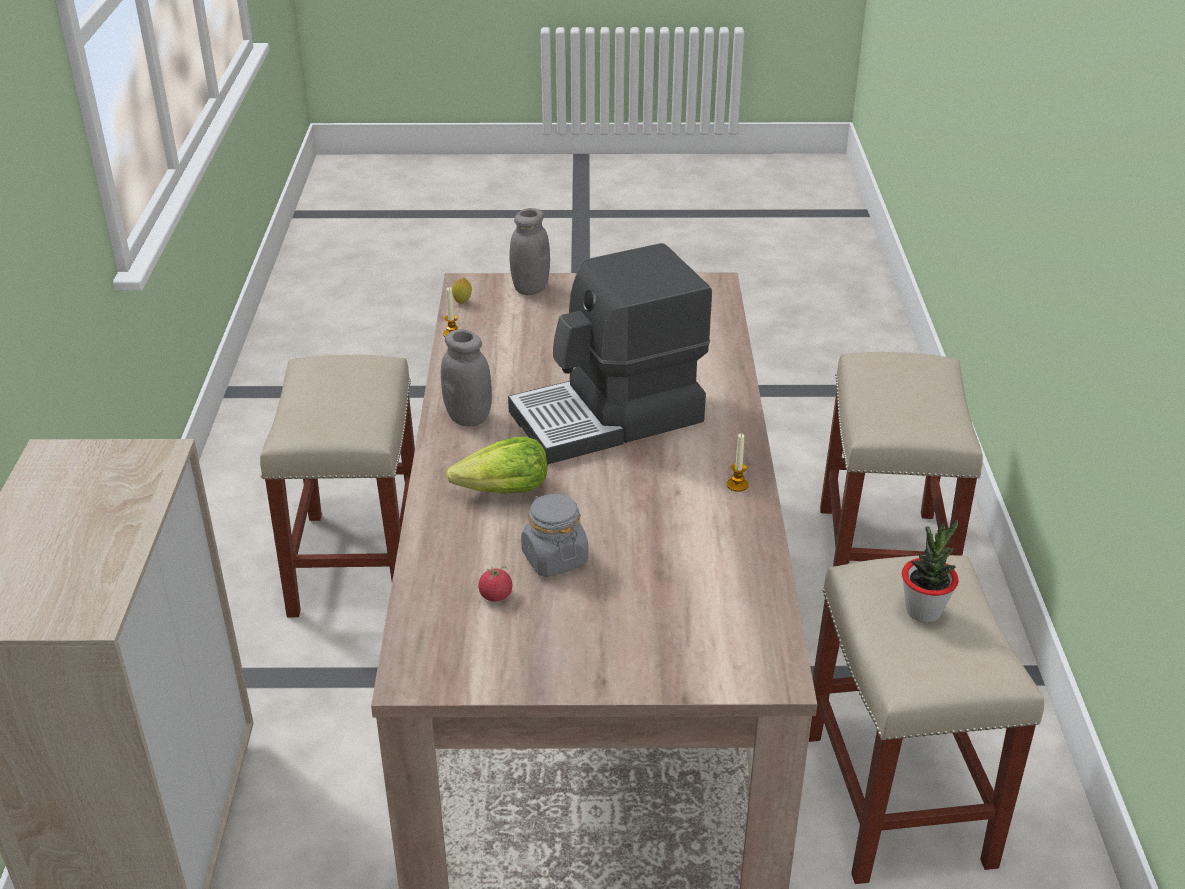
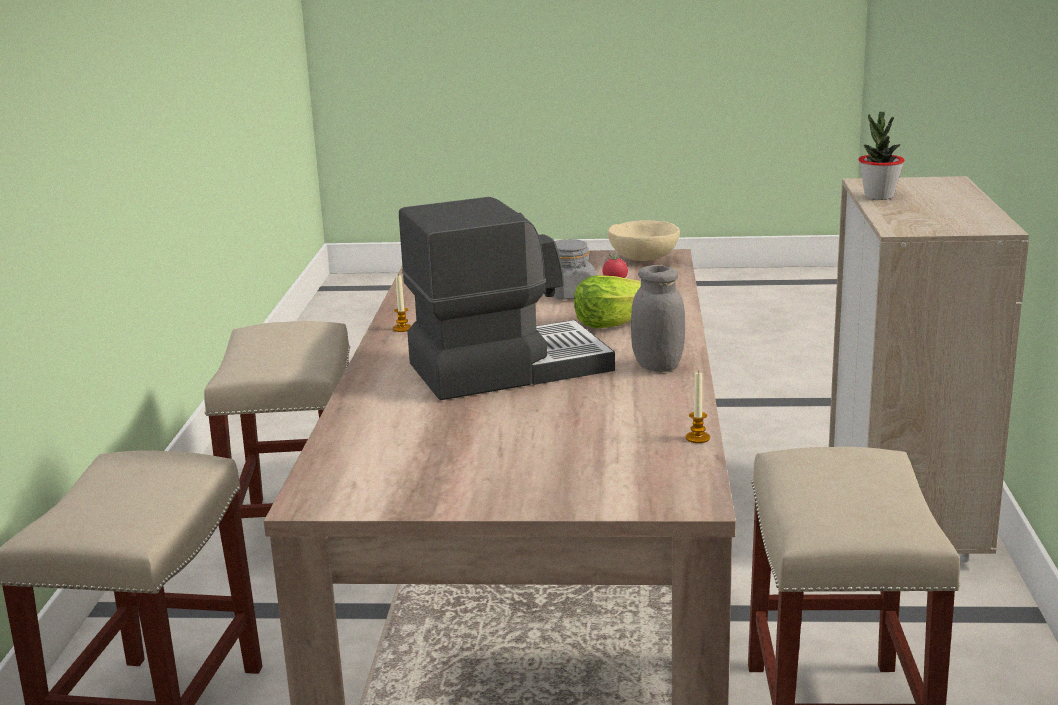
camera: 175 degrees left, 15 degrees down
(447, 665) = (644, 259): none -> beige bowl
(462, 302) = (694, 475): lemon -> none
(530, 288) = (594, 495): grey jar -> none
(923, 611) = (279, 352): potted plant -> potted plant (879, 196)

